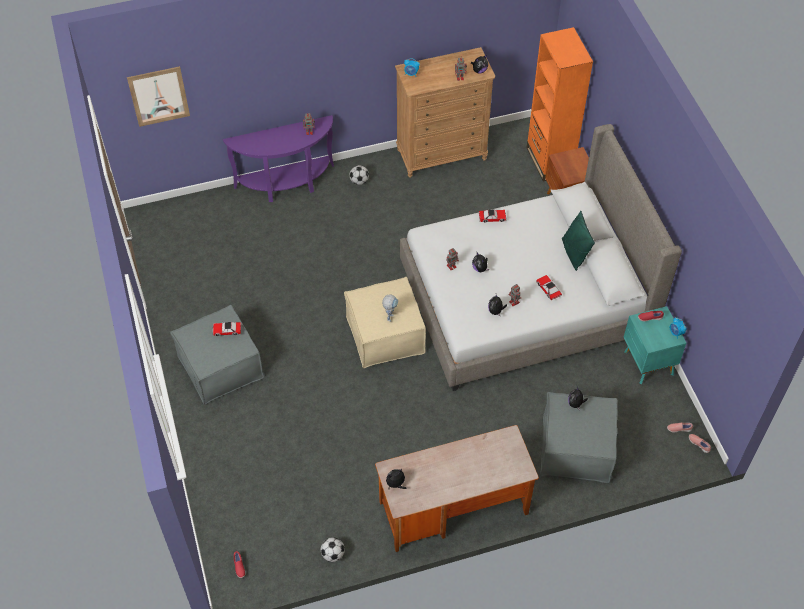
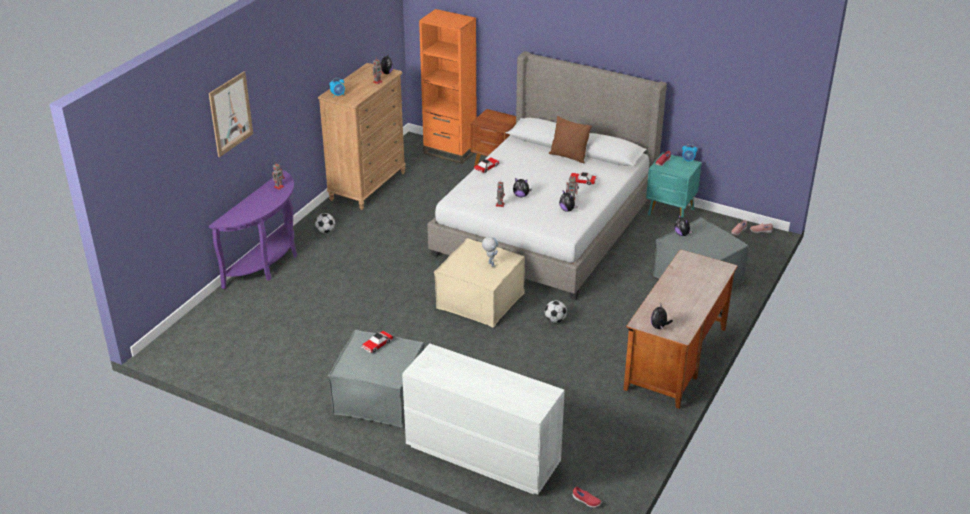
camera: 45 degrees left, 20 degrees down
(159, 96) = (154, 183): picture -> picture (231, 114)
(224, 470) = (481, 454): none -> white dresser
(333, 554) = (640, 442): football -> football (555, 320)
(574, 253) = (568, 157): green pillow -> brown pillow

